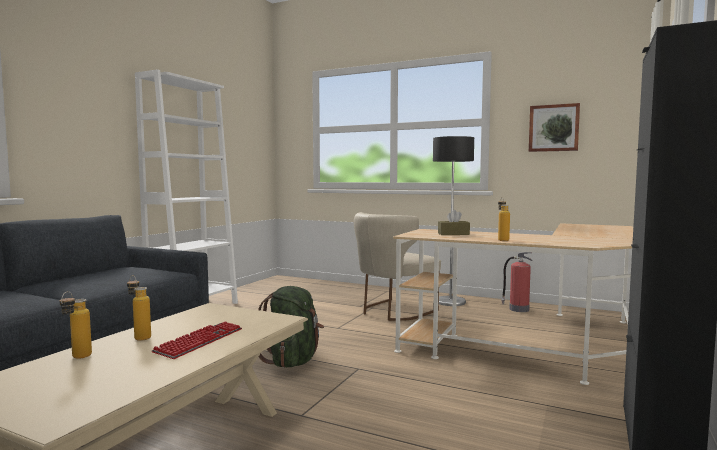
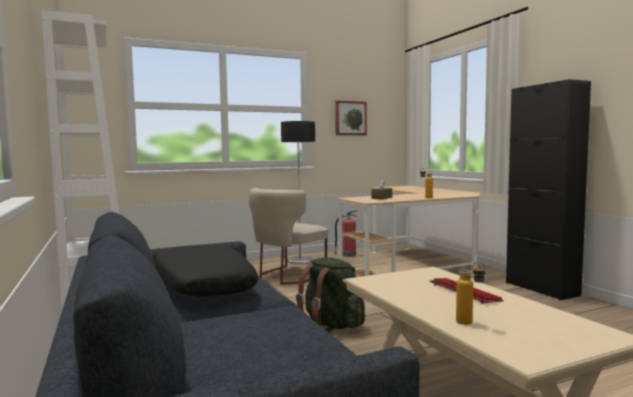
camera: 50 degrees left, 0 degrees up
(101, 276) = (201, 285): none -> black pillow
(139, 337) = (429, 304): bottle -> none
(393, 311) = (286, 276): beige chair -> beige chair turned 45 degrees clockwise

